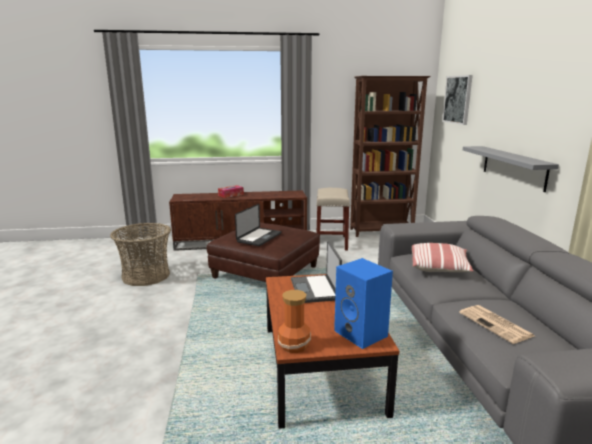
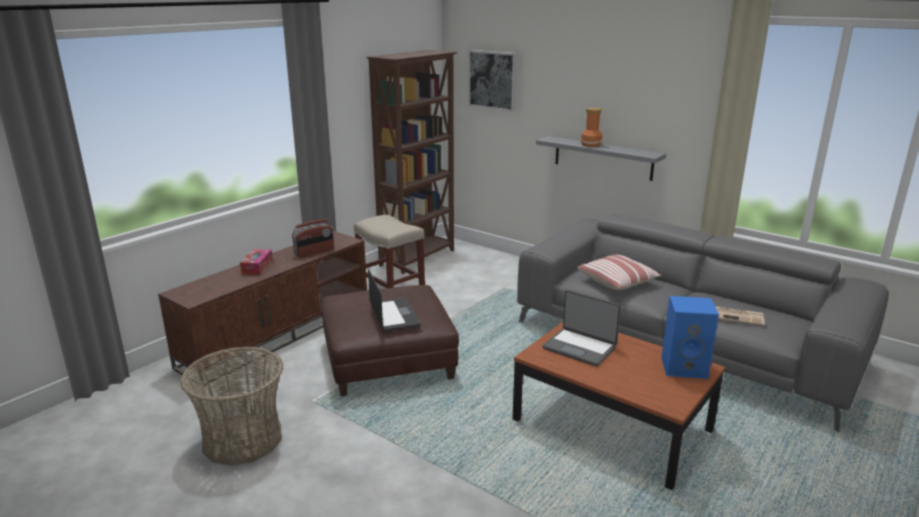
camera: 45 degrees left, 5 degrees up
(269, 196) = (314, 252): none -> radio
(295, 345) = (669, 402): vase -> vase (591, 145)

